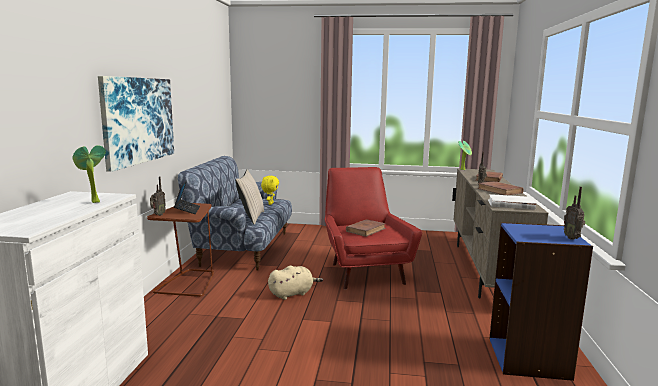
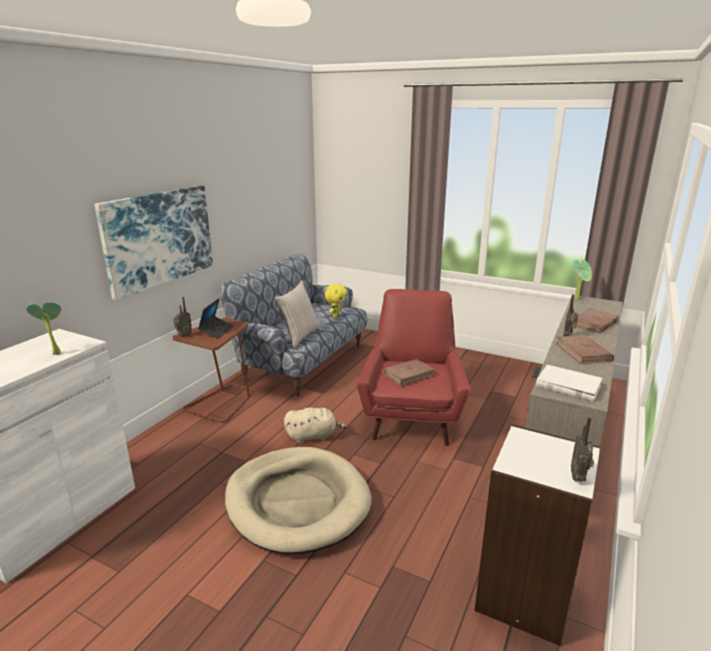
camera: 20 degrees right, 10 degrees up
(314, 337) = (297, 502): none -> beige dog bed
(529, 358) = (526, 595): blue bookcase -> white bookcase

